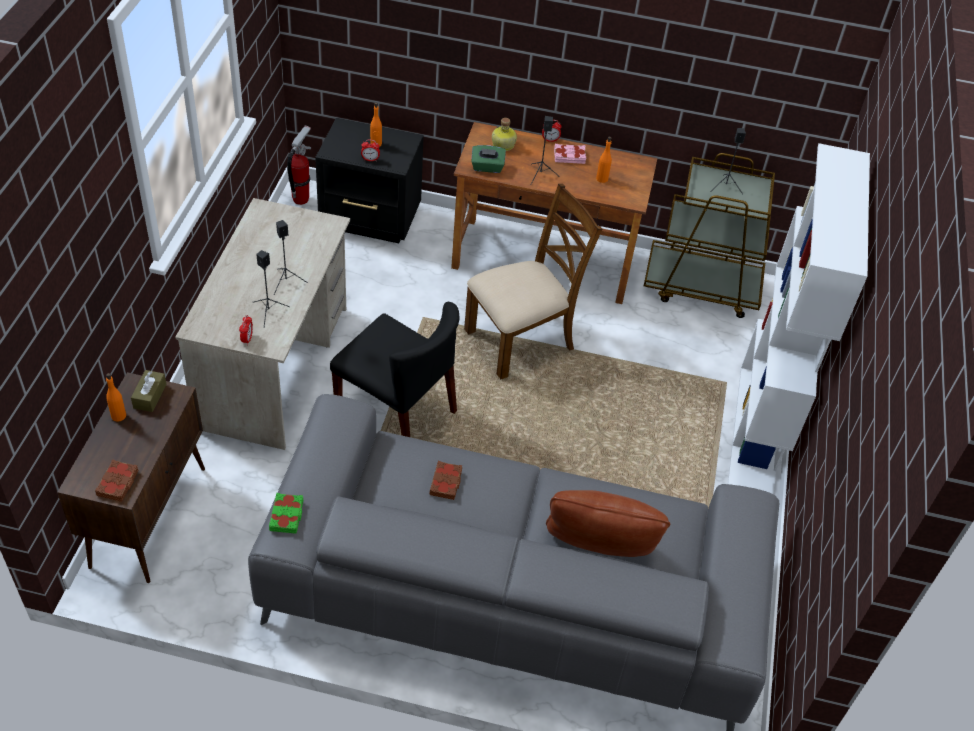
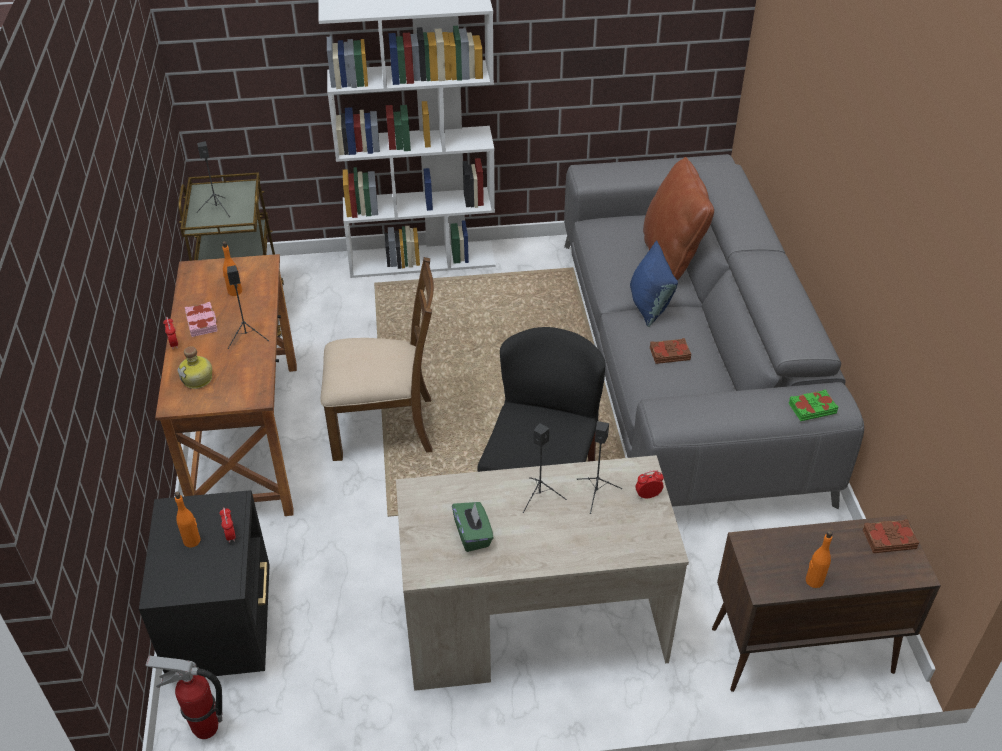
camera: 105 degrees left, 5 degrees down
(150, 396) = (768, 566): brown tissue box -> none
(487, 167) = (250, 381): green tissue box -> green tissue box (473, 535)
(521, 340) = (385, 427): brown chair -> brown chair turned 135 degrees clockwise
(526, 500) = (649, 306): none -> blue pillow

